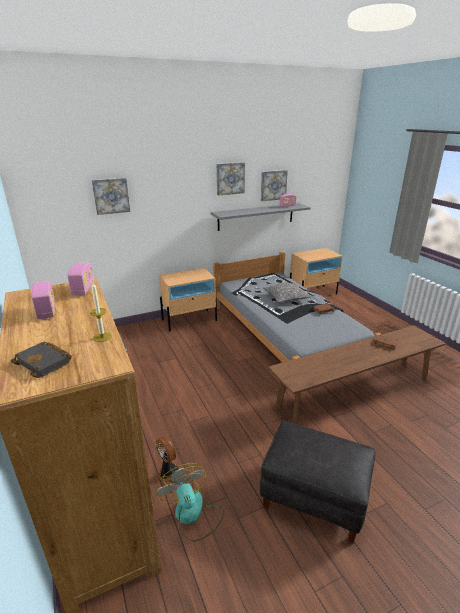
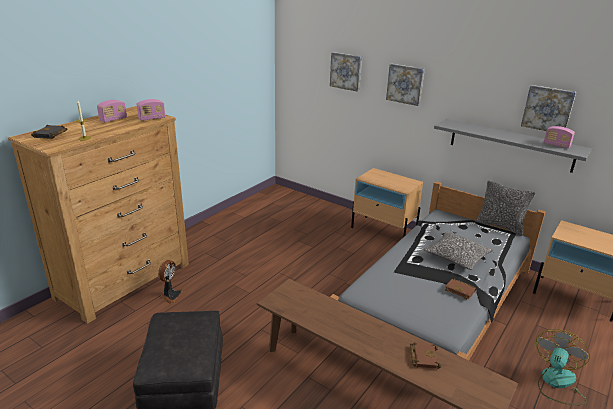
camera: 60 degrees right, 0 degrees up
(193, 515) = (137, 321): fan -> fan (556, 383)
(230, 178) = (480, 83): picture -> picture (405, 84)
(263, 273) = (500, 226): none -> pillow

